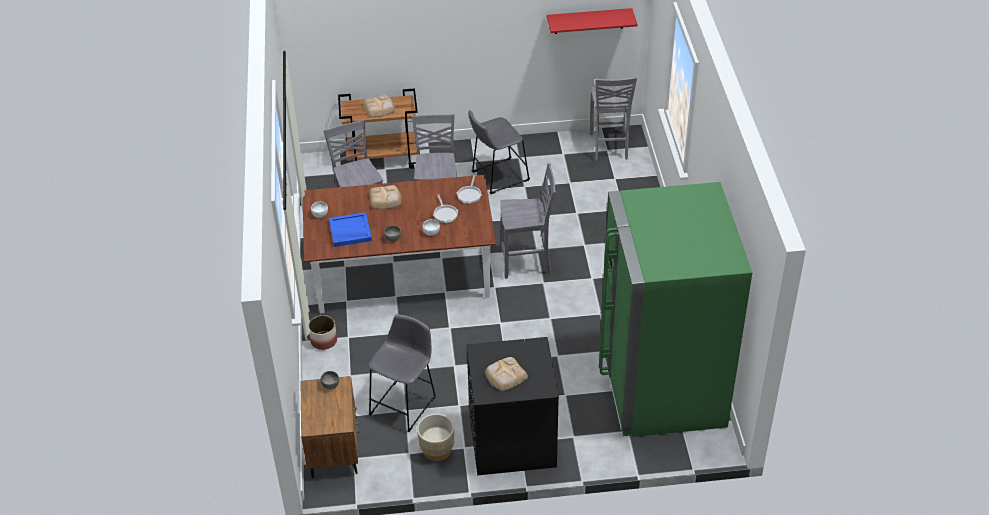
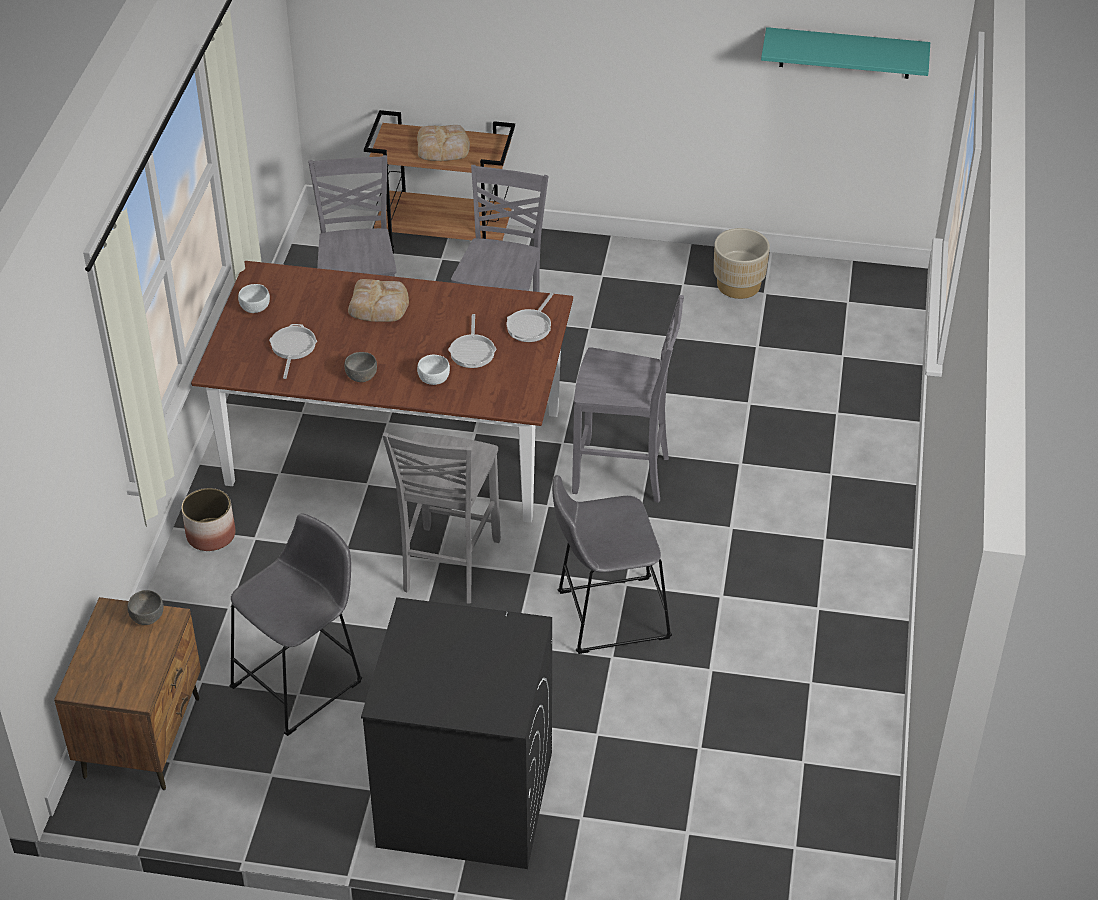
camera: 15 degrees right, 0 degrees up
(350, 231) = (292, 348): blue tray -> frying pan
(437, 449) = (323, 781): beige planter -> beige planter (738, 285)
(497, 177) = (631, 310): grey stool -> grey stool (606, 615)
(505, 376) = (441, 674): bread -> none
(589, 21) = (845, 53): red shelf -> turquoise shelf
(609, 147) = (853, 297): grey chair -> grey chair (448, 566)
(662, 386) = (786, 760): green fridge -> none

